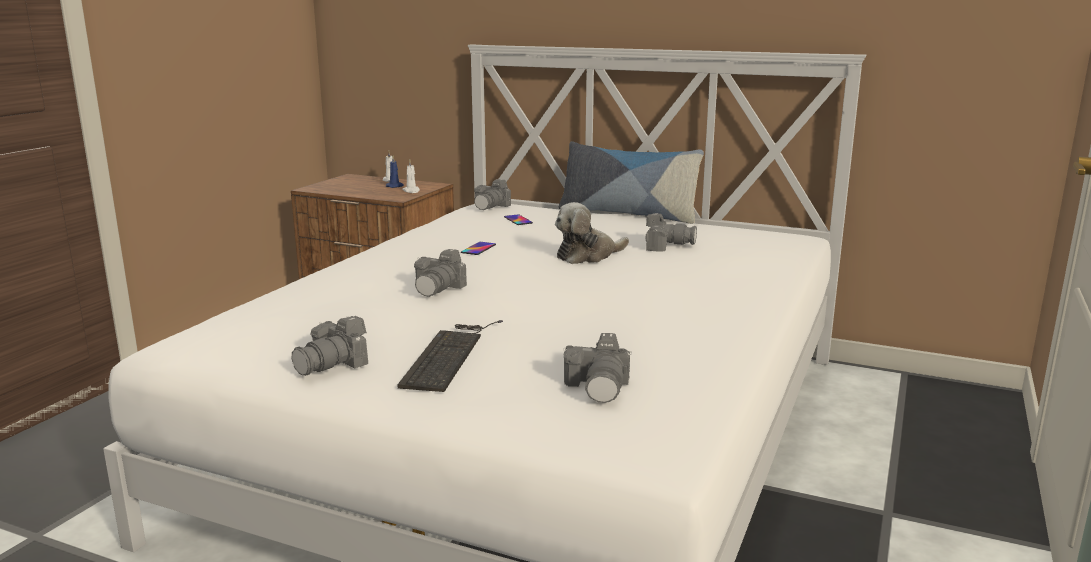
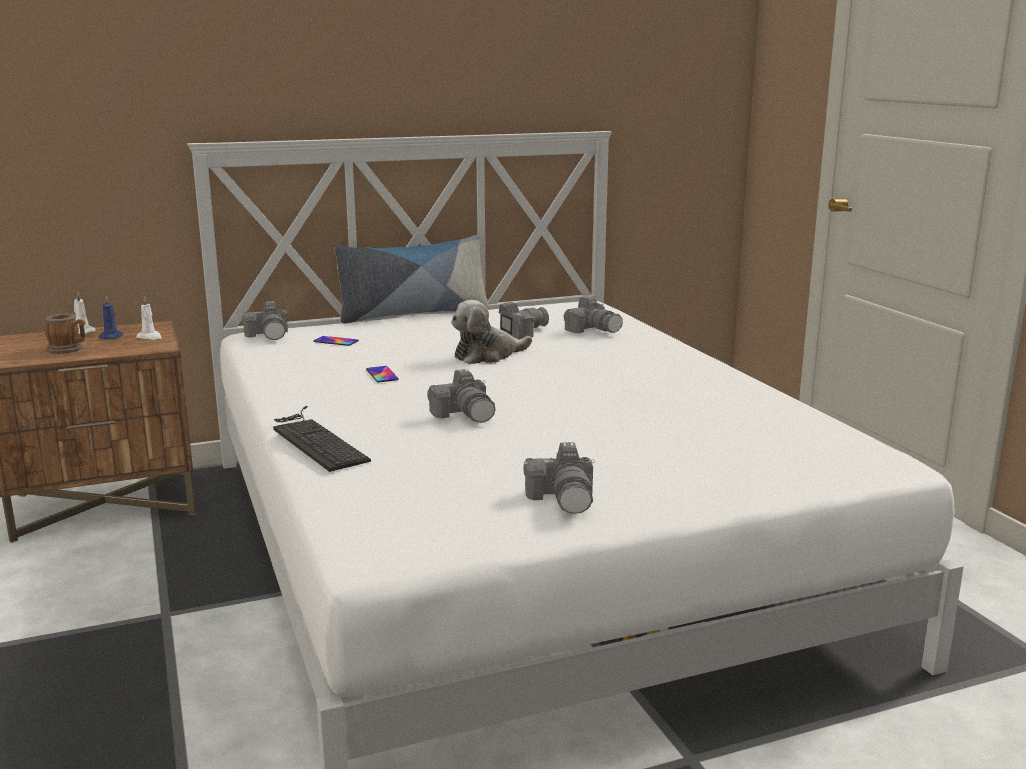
camera: 45 degrees left, 0 degrees up
(356, 188) = (68, 349): none -> mug
(449, 354) = (618, 457): keyboard -> keyboard (315, 439)
(587, 256) = (487, 355): plush toy -> plush toy turned 45 degrees clockwise
(599, 387) = (766, 439): camera -> camera (593, 329)

